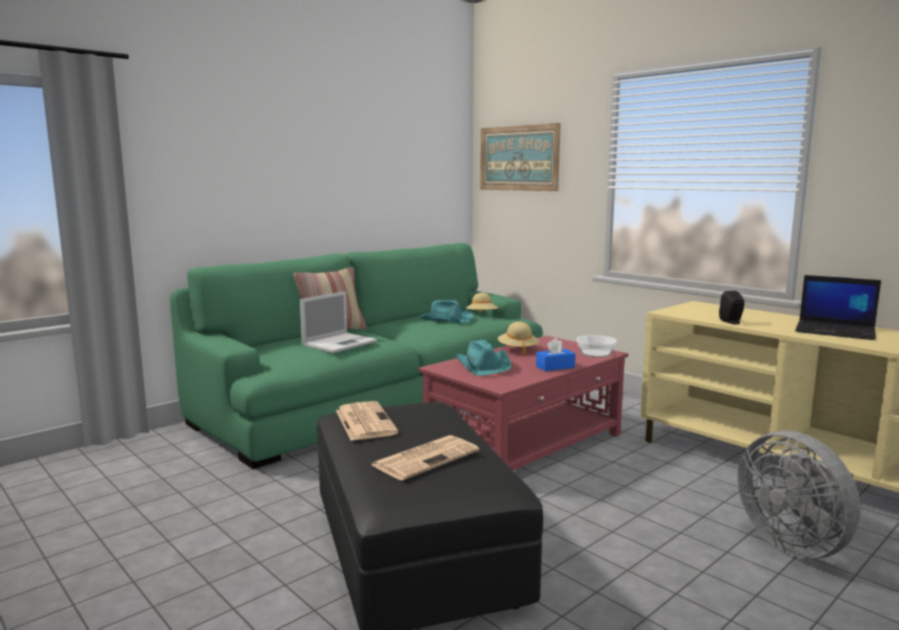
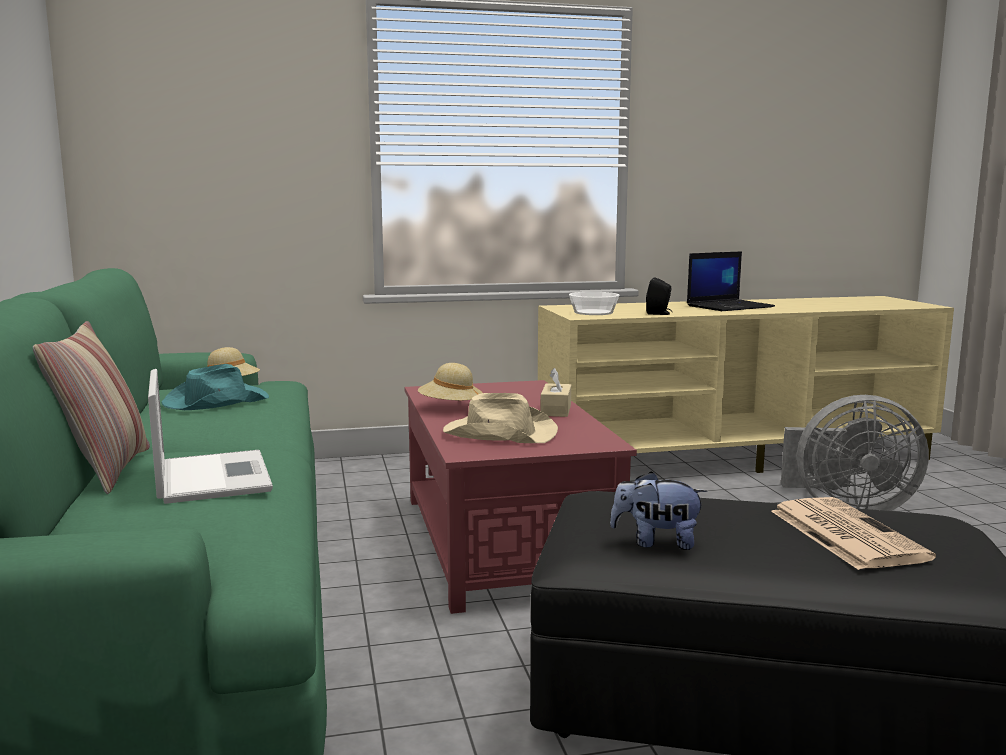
camera: 60 degrees left, 0 degrees up
(364, 421) = (656, 542): newspaper -> plush toy
(483, 366) = (499, 433): turquoise hat -> beige hat
(518, 158) = (182, 114): picture -> none
(555, 367) = (556, 410): blue tissue box -> beige tissue box
(595, 353) = (525, 388): bowl -> bowl (593, 312)

